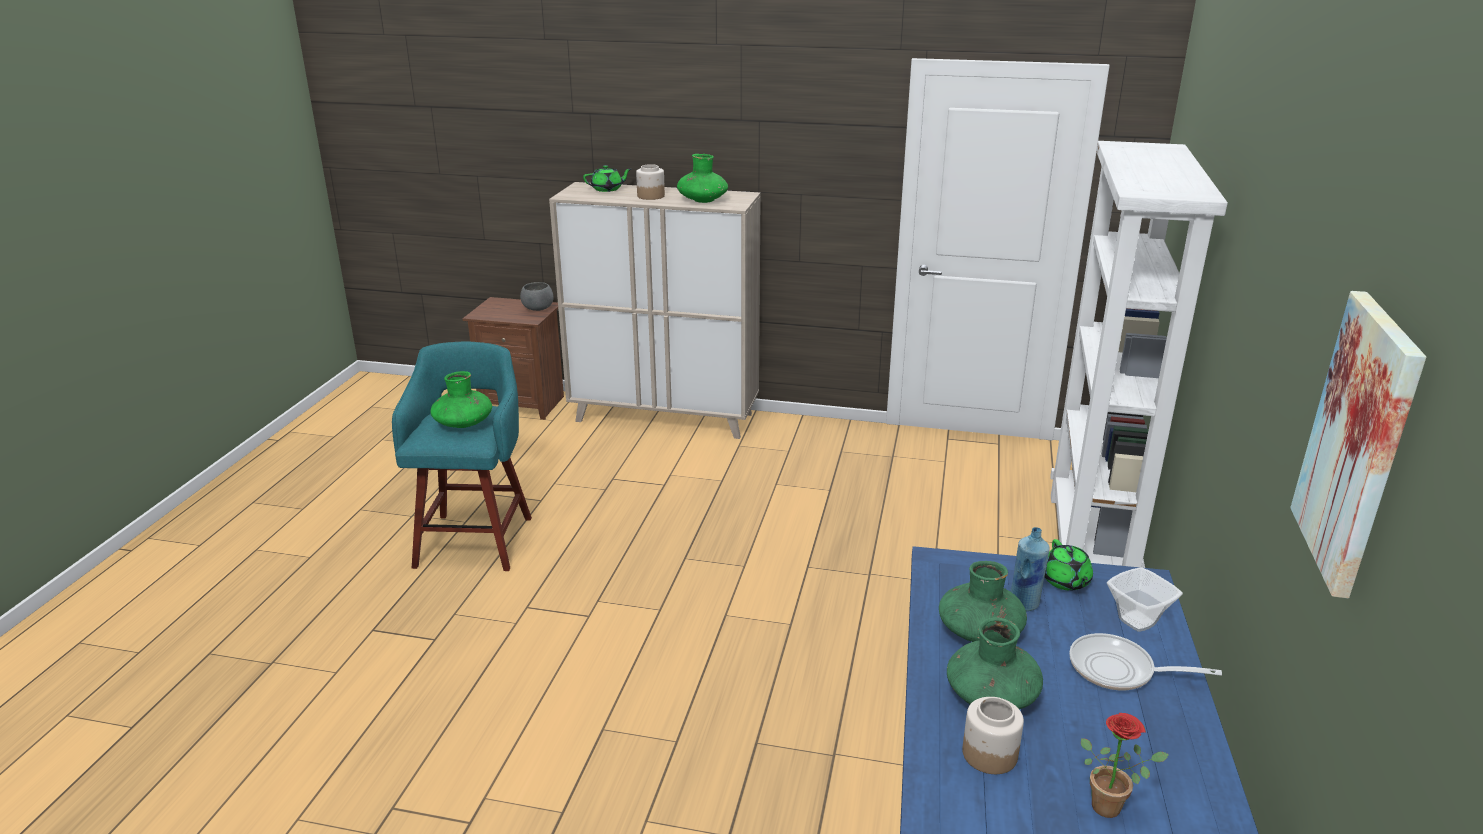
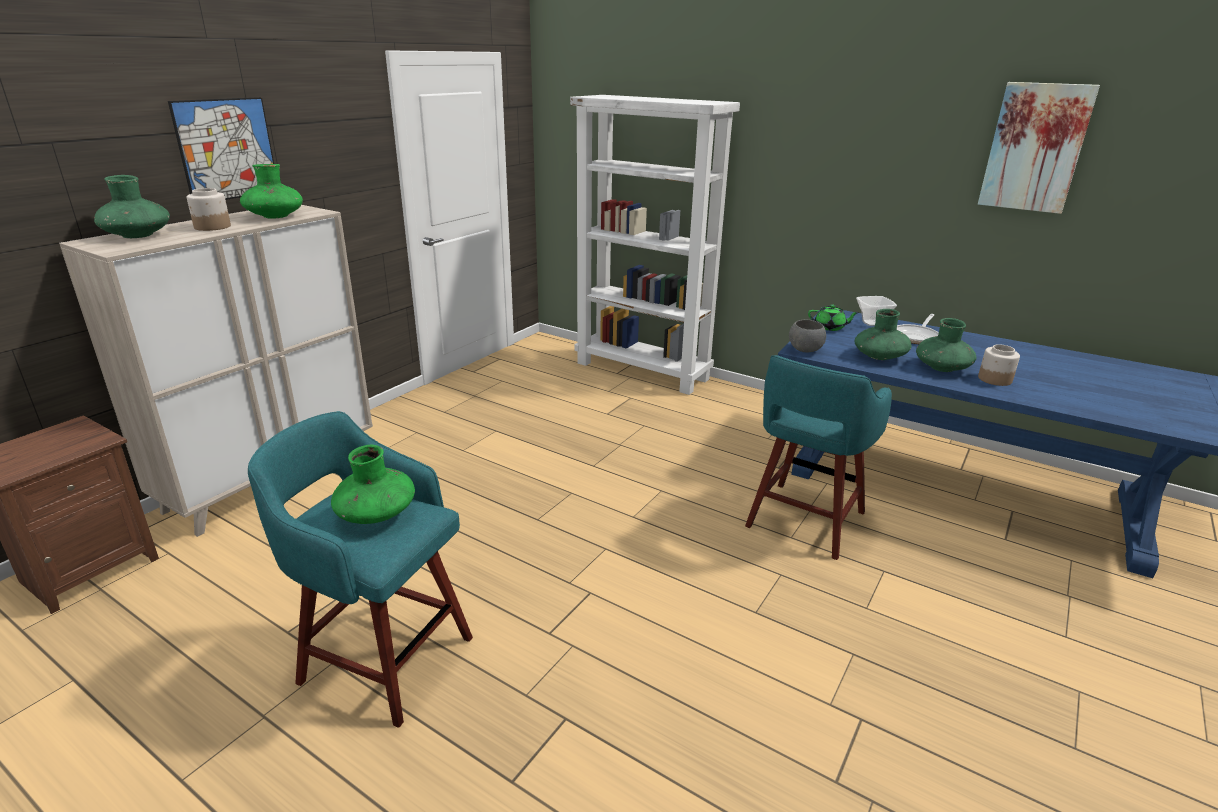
camera: 70 degrees left, 0 degrees up
(538, 309) = (74, 432): grey bowl -> grey bowl (804, 350)
(607, 189) = (138, 235): green teapot -> green vase
(712, 136) = (227, 149): none -> picture
(799, 751) = (803, 521): none -> turquoise stool
(1024, 604) = (851, 341): blue bottle -> none
(1111, 806) = (1028, 364): potted plant -> none

